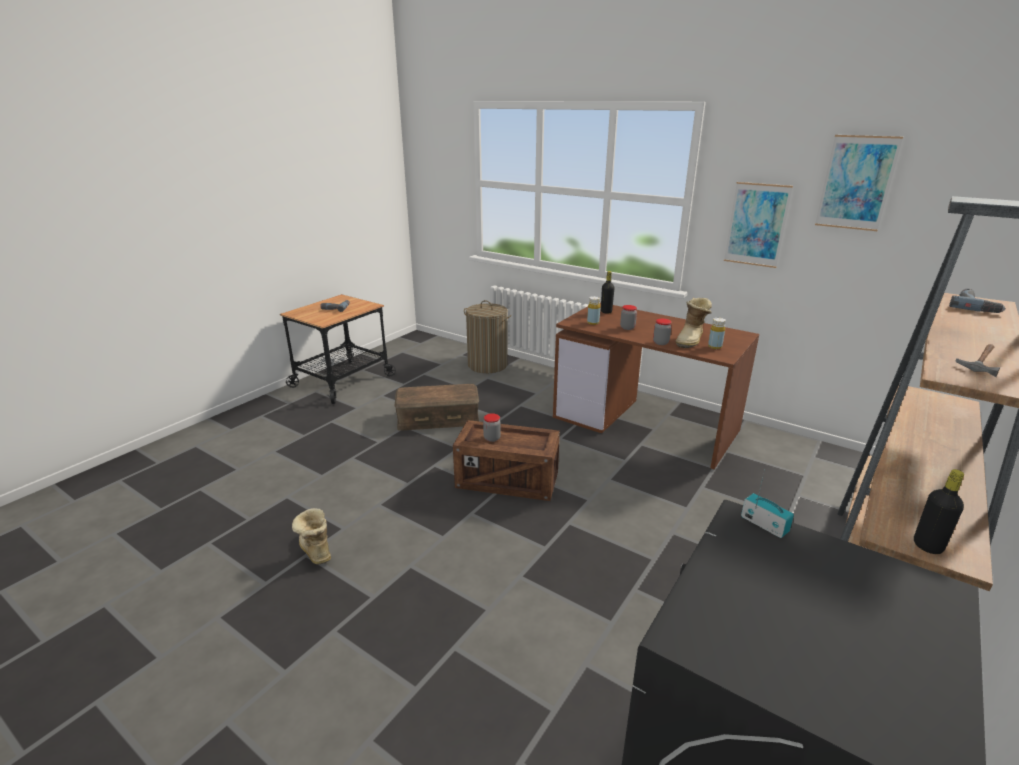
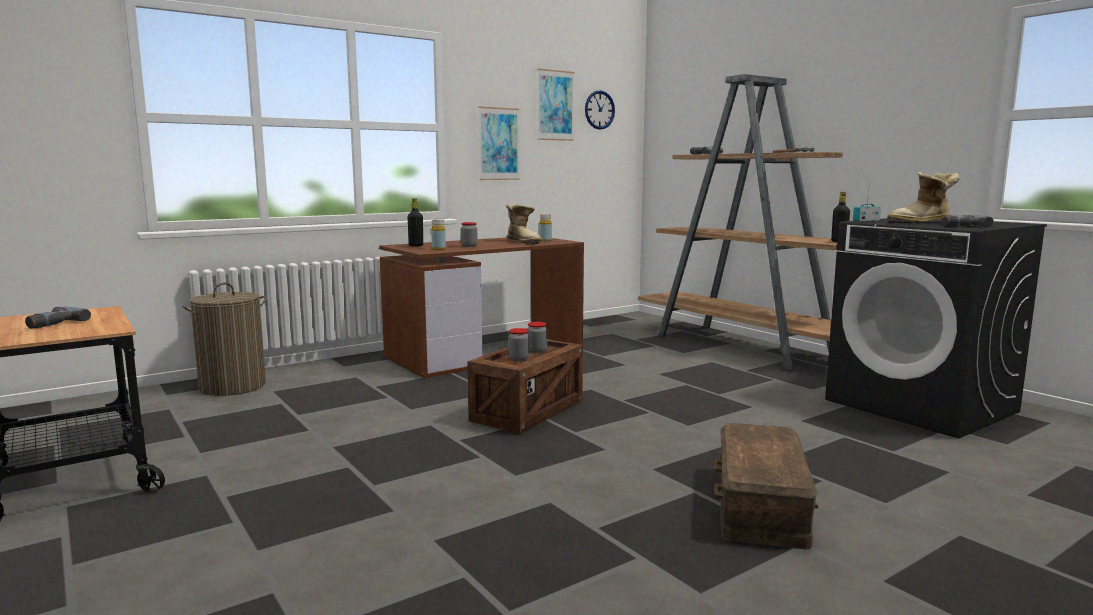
camera: 70 degrees left, 15 degrees down
(314, 550) = (588, 521): boot -> boot (922, 223)
(438, 418) = (338, 426): brown storage box -> brown storage box (762, 505)
(660, 342) = (518, 245): jar -> jar (537, 351)
(728, 627) = (959, 226): none -> power drill
(945, 191) = (599, 110): none -> wall clock

